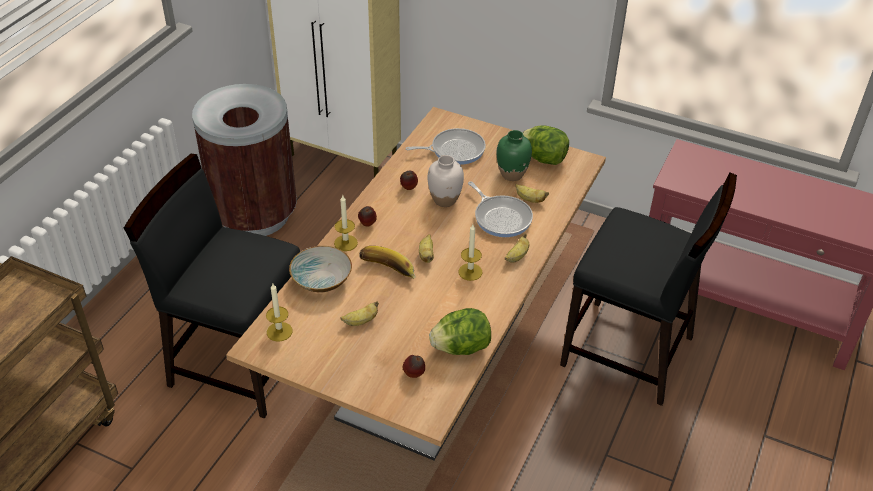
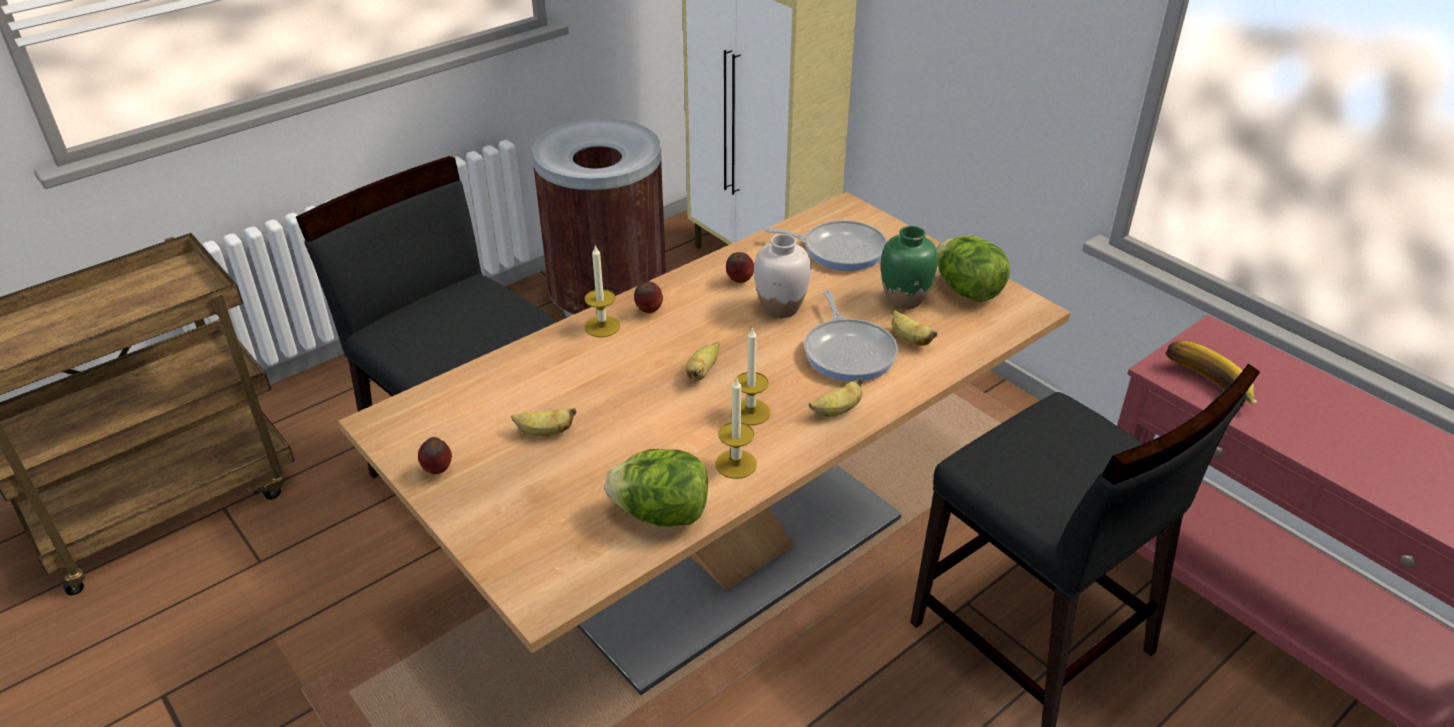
camera: 25 degrees right, 5 degrees down
(279, 331) = (427, 412): candle -> candle (736, 464)
(321, 280) = (533, 363): bowl -> none
(387, 271) = (630, 378): banana -> banana (1205, 386)
(414, 375) = (564, 530): apple -> apple (438, 471)

